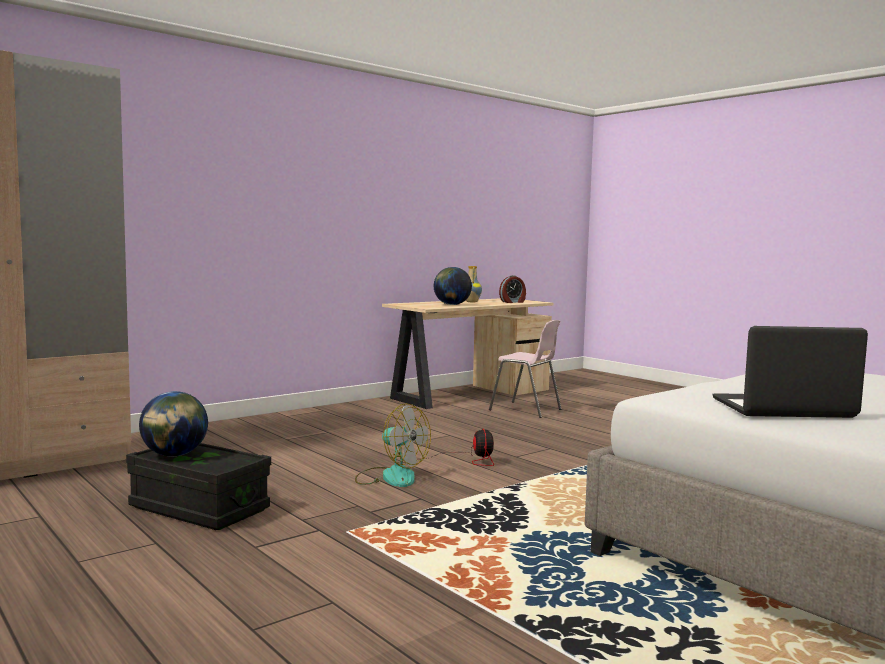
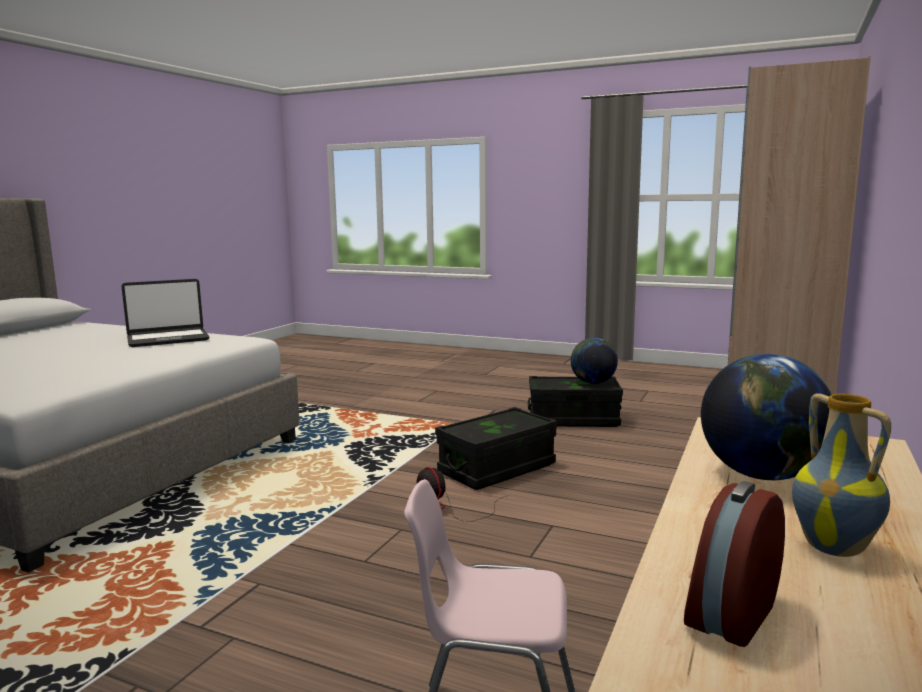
camera: 155 degrees right, 5 degrees up
(390, 477) = (497, 468): fan -> black storage box

